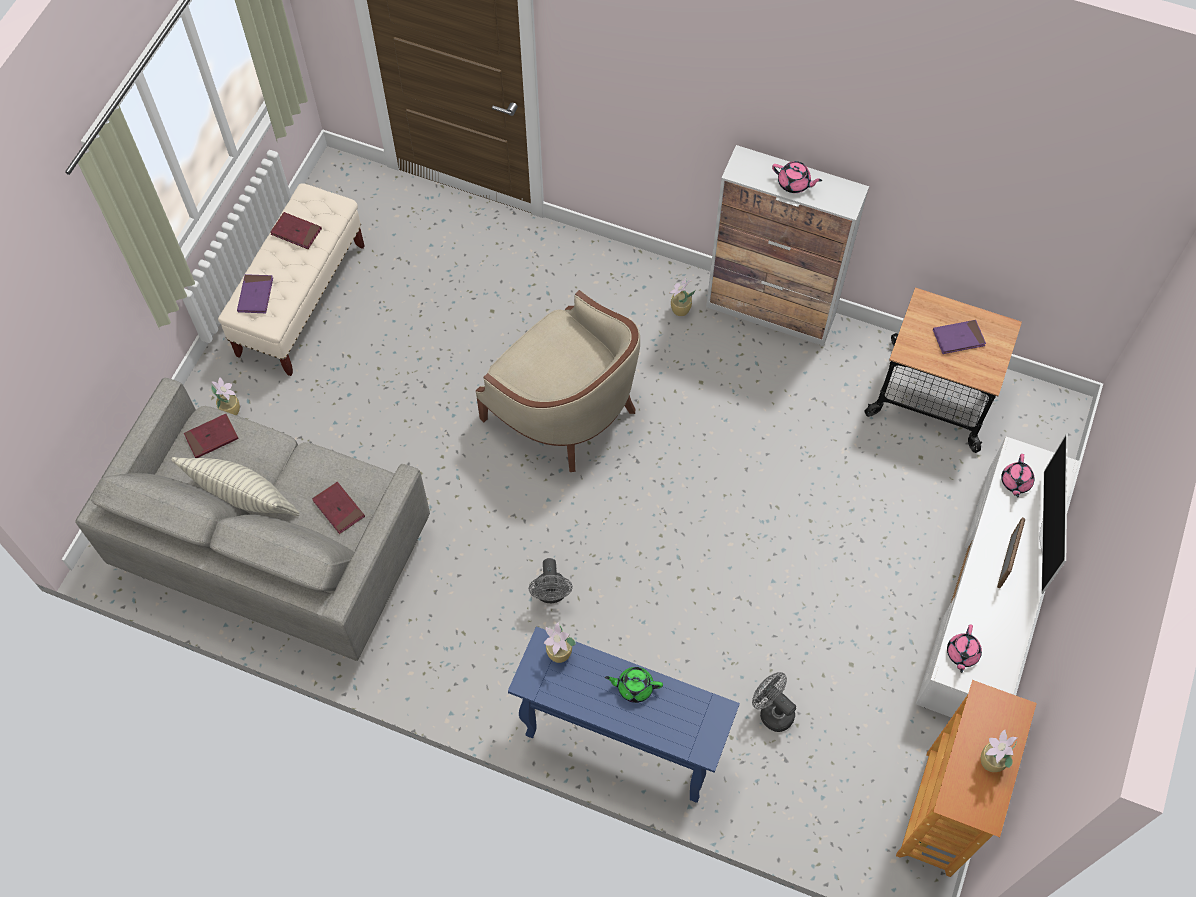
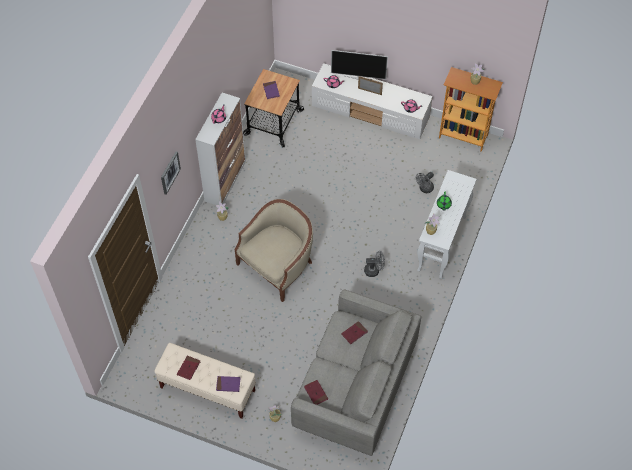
camera: 90 degrees left, 5 degrees down
(243, 499) = (349, 375): pillow -> none
(619, 742) = (442, 244): blue console table -> white console table
(632, 94) = (169, 172): none -> picture

